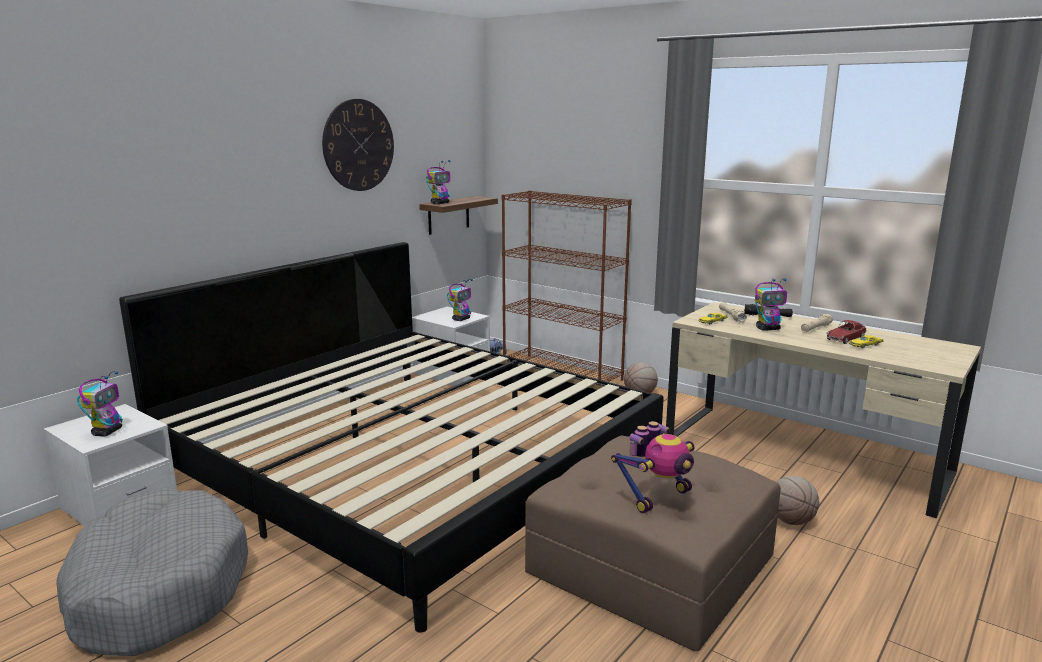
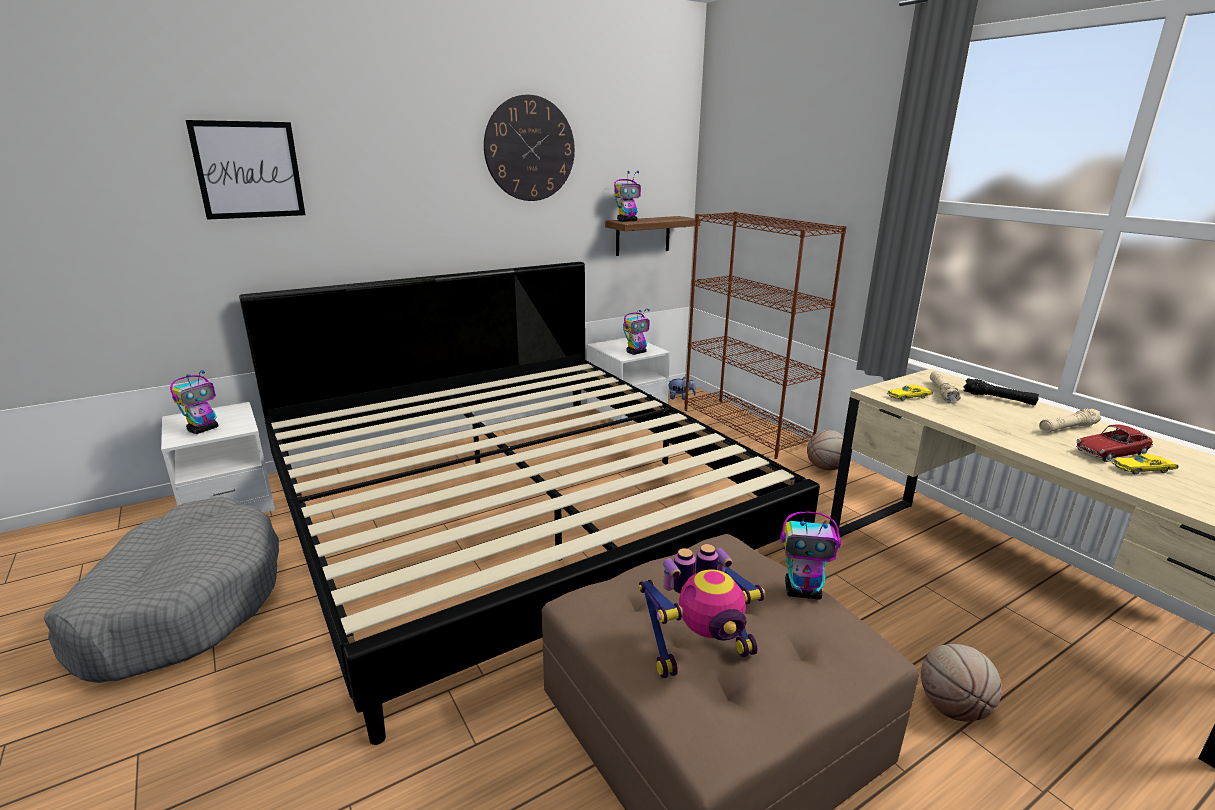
camera: 20 degrees right, 5 degrees up
(128, 178) = (248, 170): none -> picture
(768, 329) = (987, 419): toy robot -> toy robot (803, 591)

